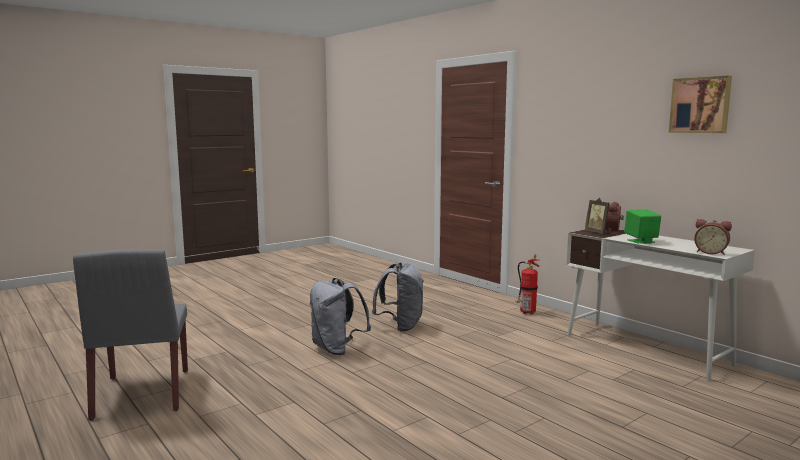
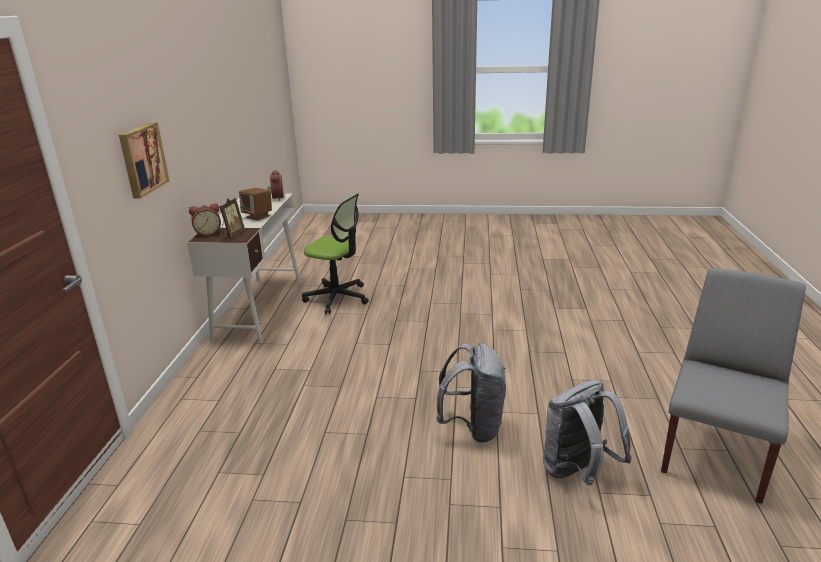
camera: 135 degrees left, 15 degrees up
(401, 326) = (358, 432): grey backpack -> grey backpack (577, 472)
(526, 312) = (207, 386): fire extinguisher -> none
(629, 382) = (337, 298): none -> office chair
(641, 241) = (258, 216): green speaker -> brown speaker
(700, 105) = (197, 86): picture -> picture (142, 159)

